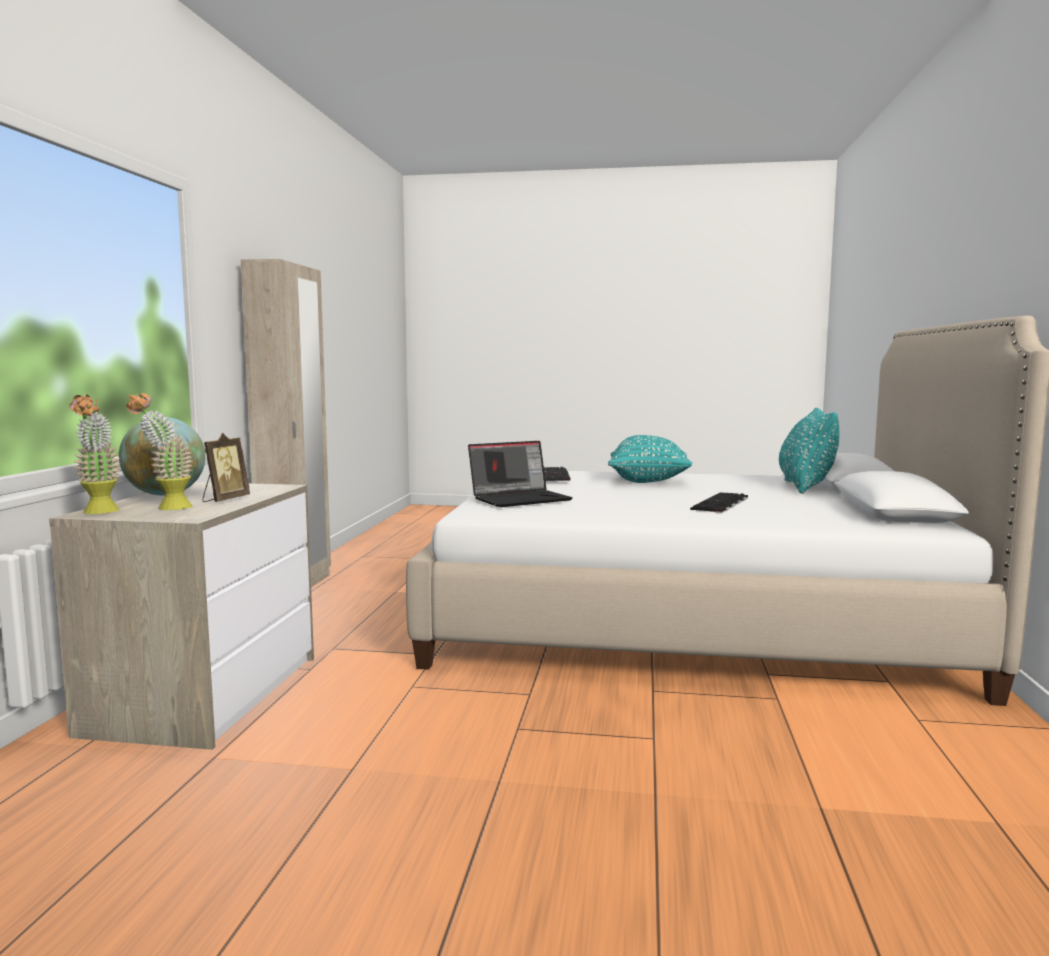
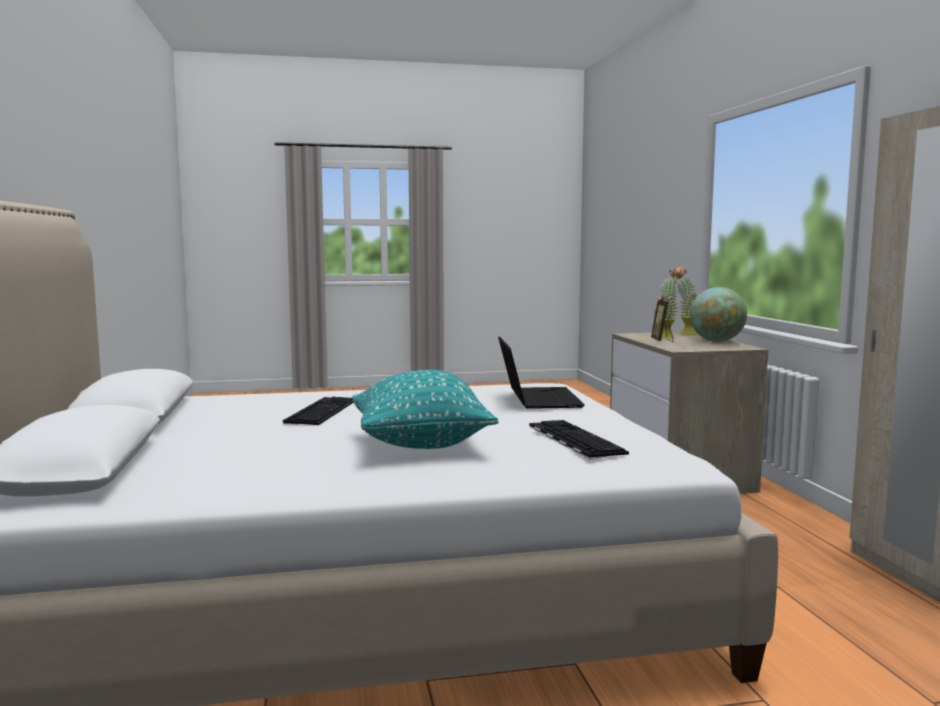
camera: 160 degrees right, 0 degrees up
(520, 499) = (537, 399): laptop -> laptop turned 135 degrees clockwise
(805, 487) = (168, 456): turquoise pillow -> none

